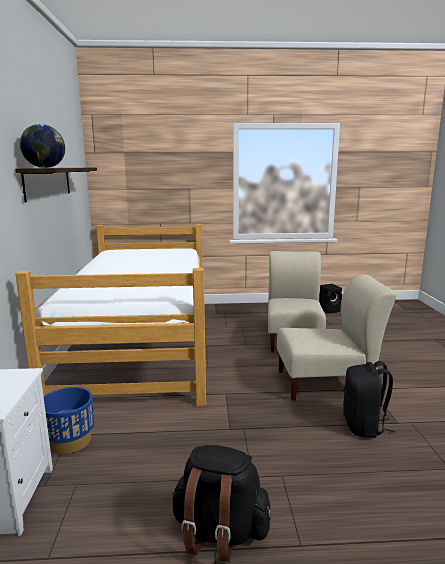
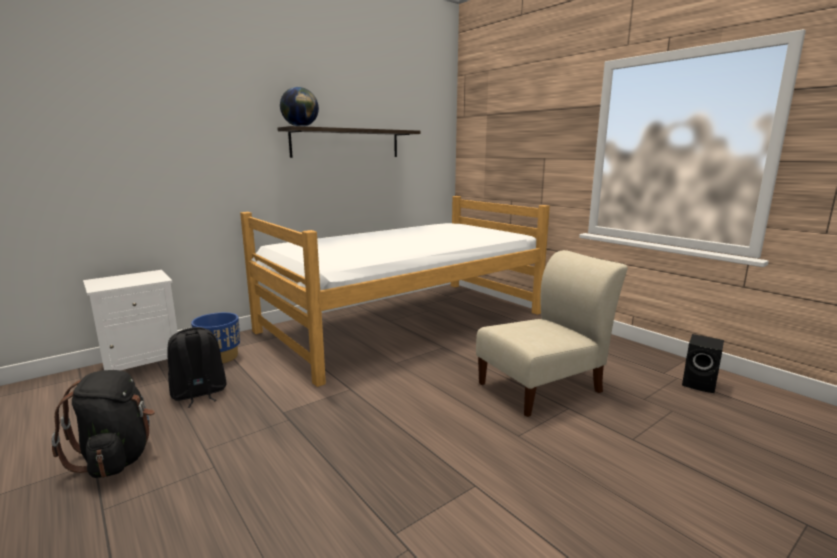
camera: 55 degrees right, 0 degrees up
(328, 383) = (446, 444): beige chair -> none
(364, 426) = (358, 502): black backpack -> black backpack (199, 393)

